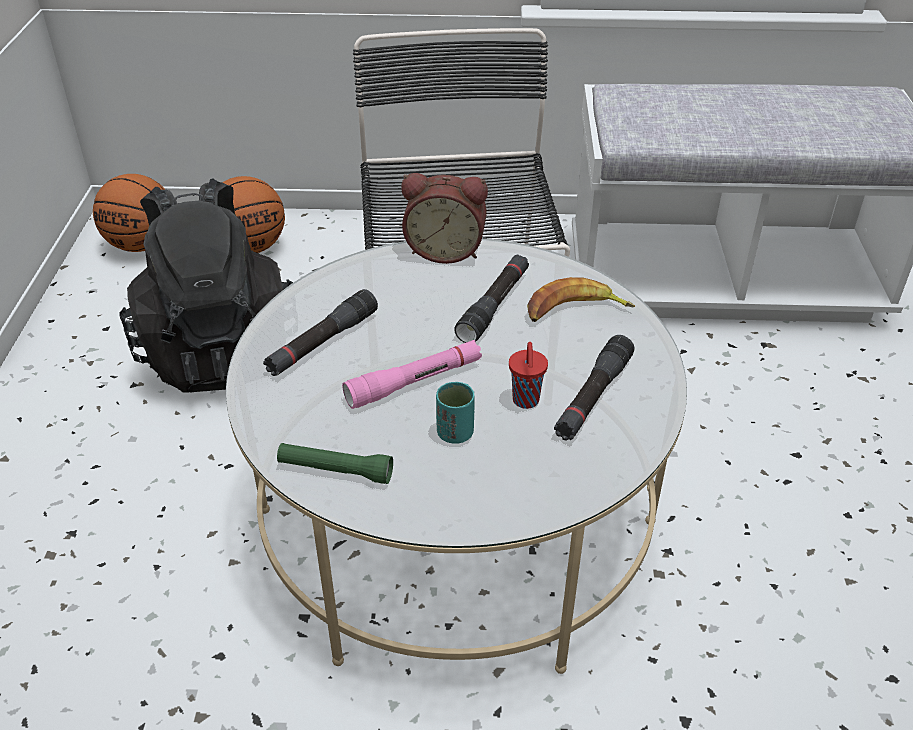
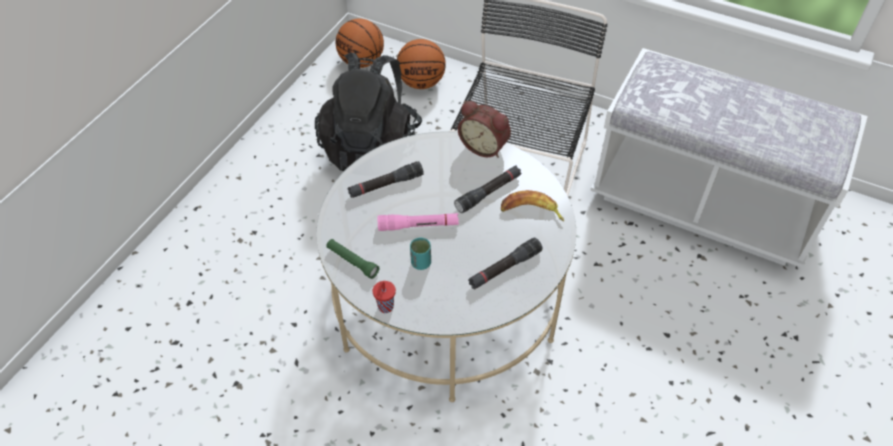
camera: 25 degrees right, 10 degrees up
(526, 401) = (468, 258): red cup -> red cup (385, 307)

